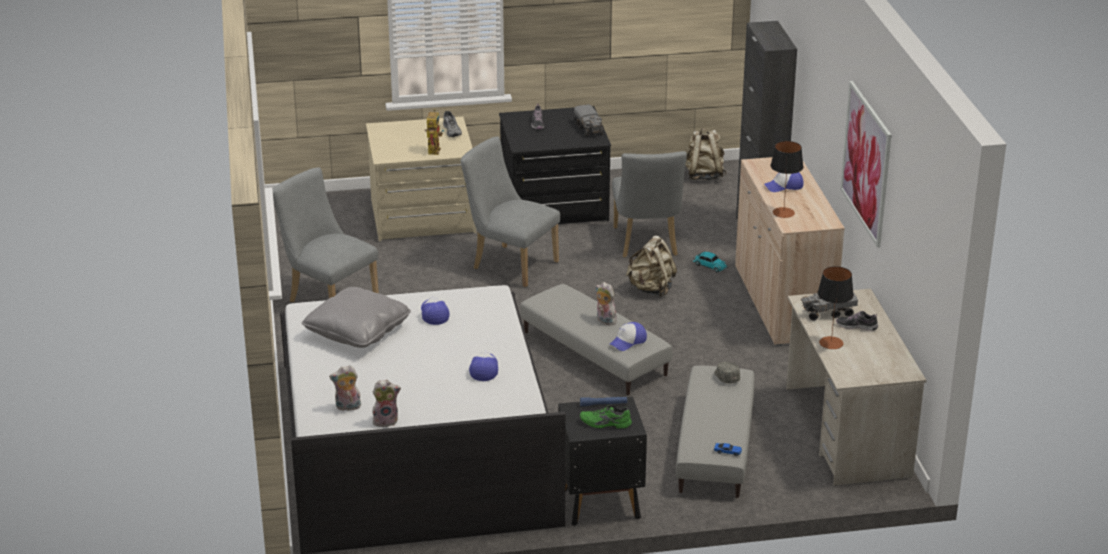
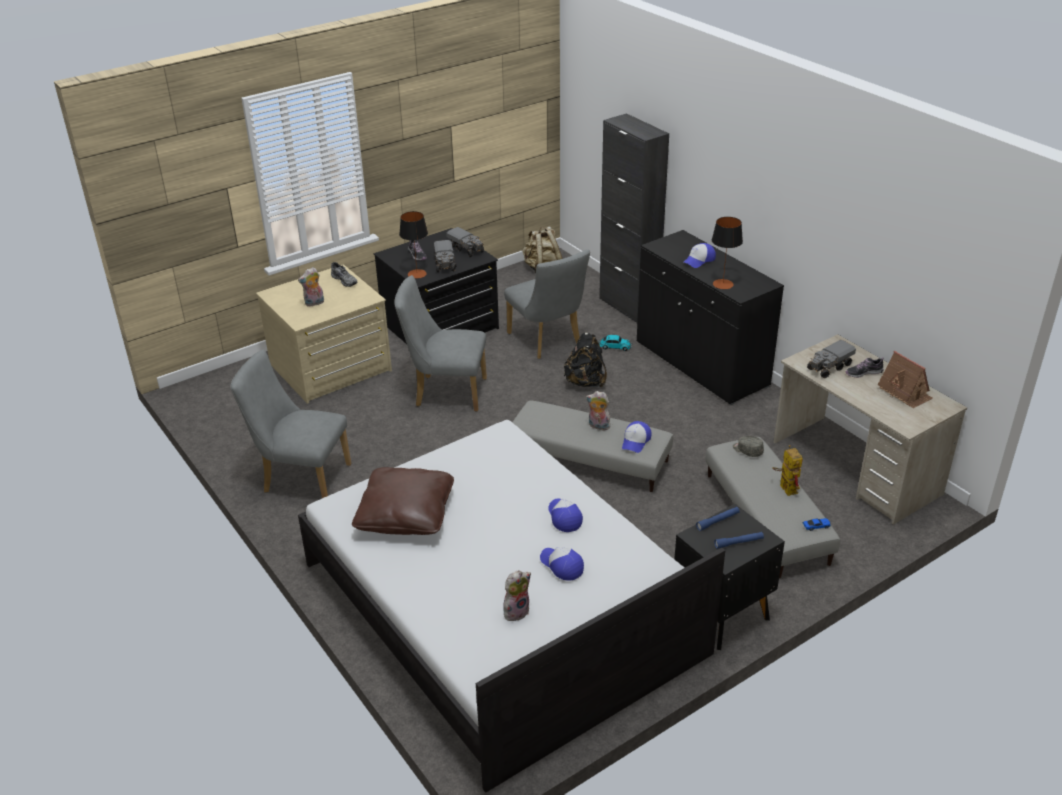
camera: 25 degrees left, 5 degrees up
(347, 407) = (464, 609): plush toy -> plush toy (314, 303)
(357, 331) = (406, 514): grey pillow -> brown pillow
(433, 149) = (341, 302): toy robot -> toy robot (784, 487)
(433, 314) = (466, 472): cap -> cap (561, 565)
(556, 137) = (445, 264): none -> toy truck
(605, 424) = (738, 543): green shoe -> blue flashlight
(651, 289) = (585, 382): beige backpack -> black backpack
(782, 303) = (701, 364): beige cabinet -> black cabinet
(831, 343) = (860, 395): table lamp -> table lamp (417, 274)
(866, 163) = (816, 221): picture -> none
(878, 352) = (904, 392): none -> toy house

